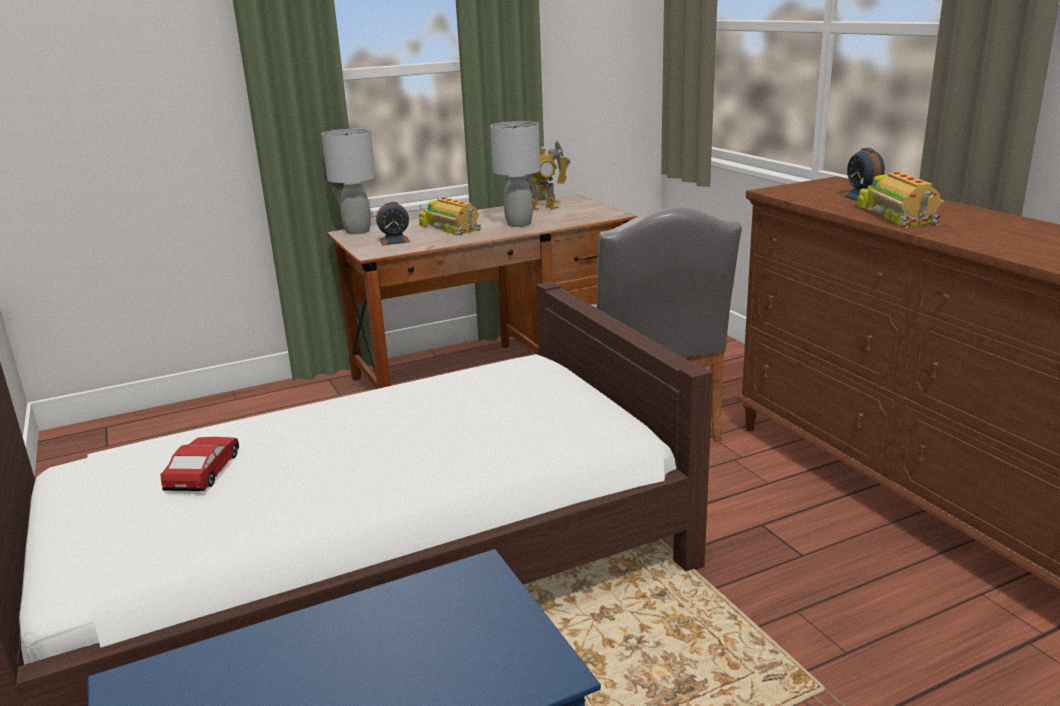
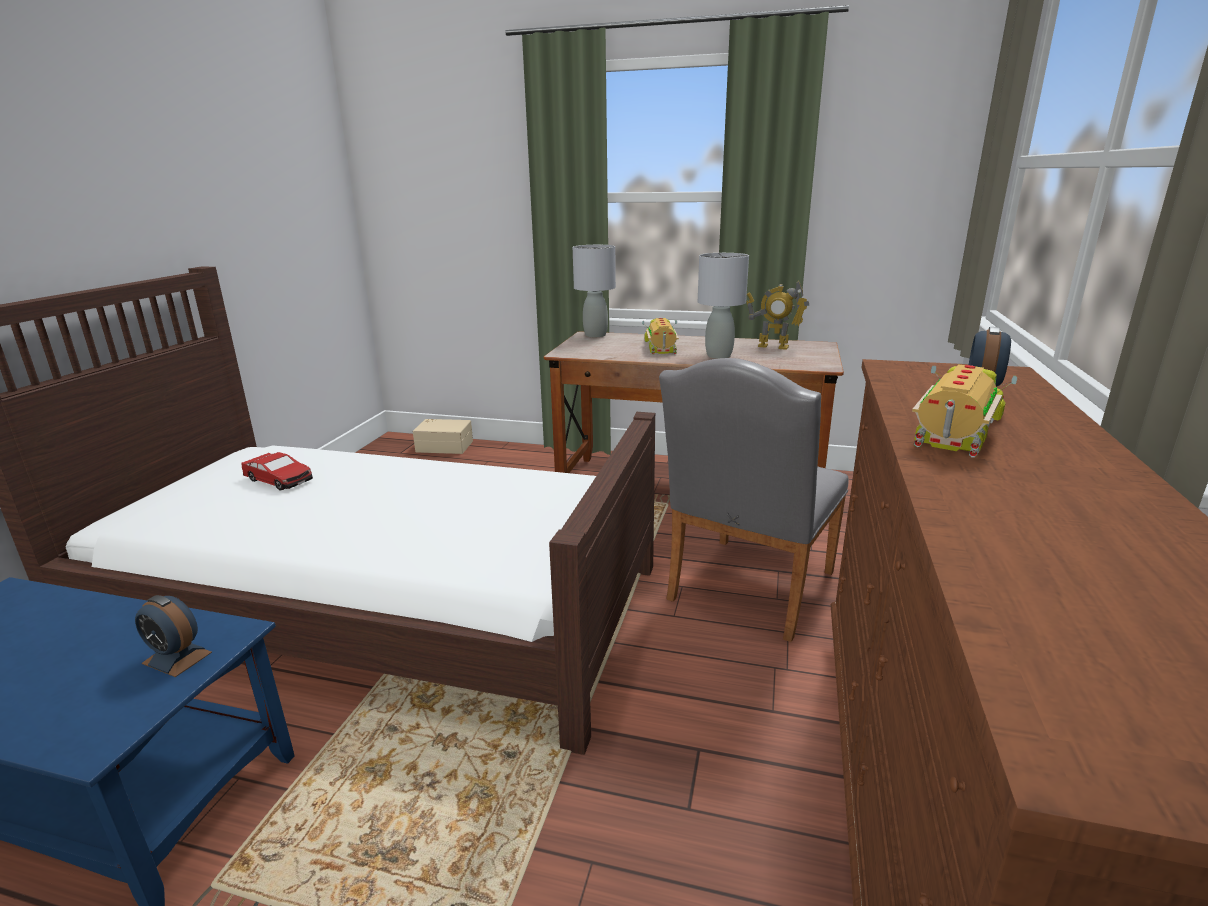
camera: 40 degrees right, 0 degrees up
(157, 419) = (445, 446): none -> beige storage box
(204, 472) = (279, 480): toy car -> toy car turned 75 degrees clockwise
(394, 241) = (599, 347): alarm clock -> alarm clock (177, 658)

